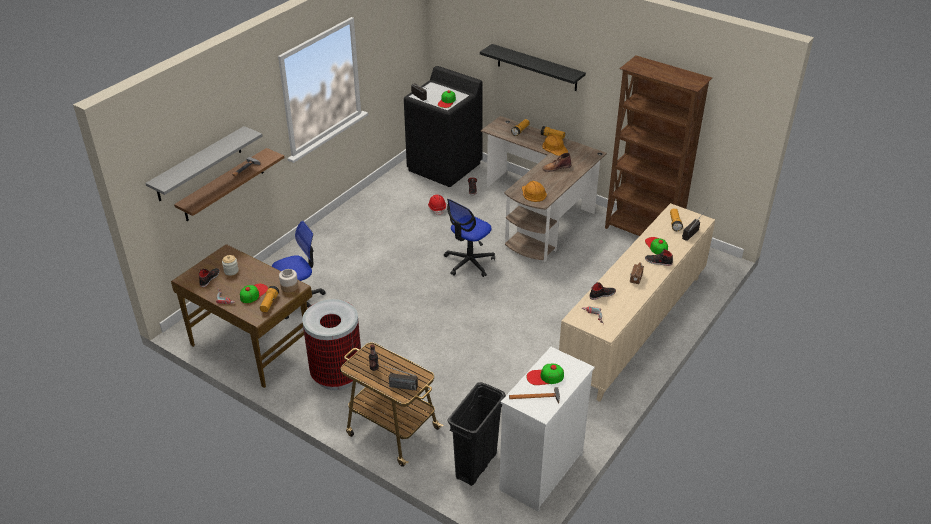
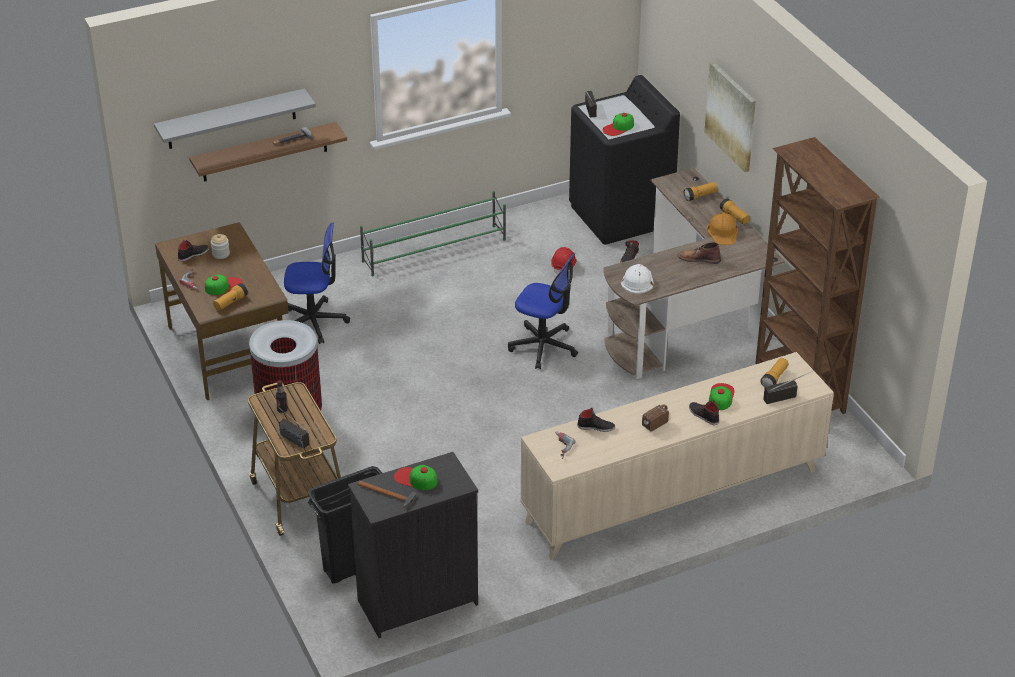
camera: 30 degrees right, 0 degrees up
(289, 287) = (264, 292): jar -> none
(344, 226) = (435, 250): none -> green shoe rack
(469, 262) = (543, 346): office chair -> office chair turned 135 degrees counterclockwise
(533, 193) = (637, 281): orange hard hat -> white hard hat
(537, 68) = (731, 116): black shelf -> picture
(540, 472) = (416, 602): white dresser -> black dresser

